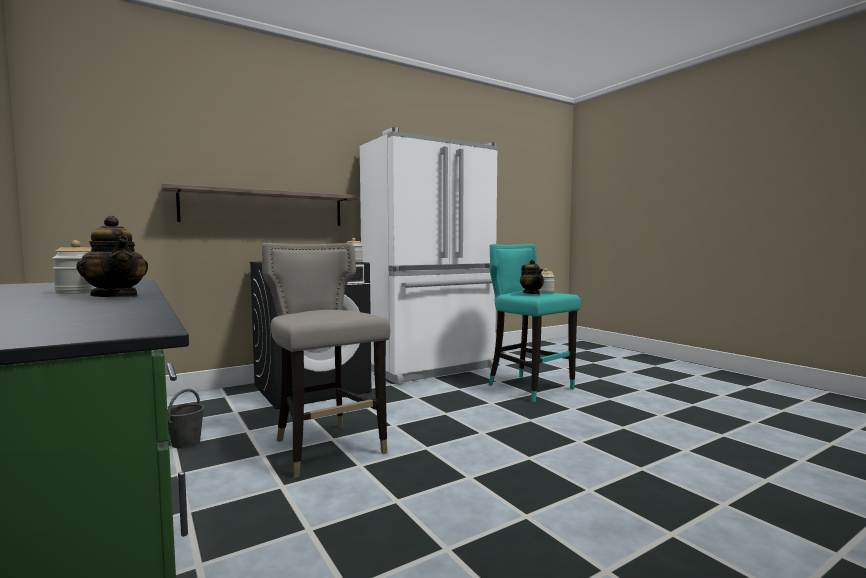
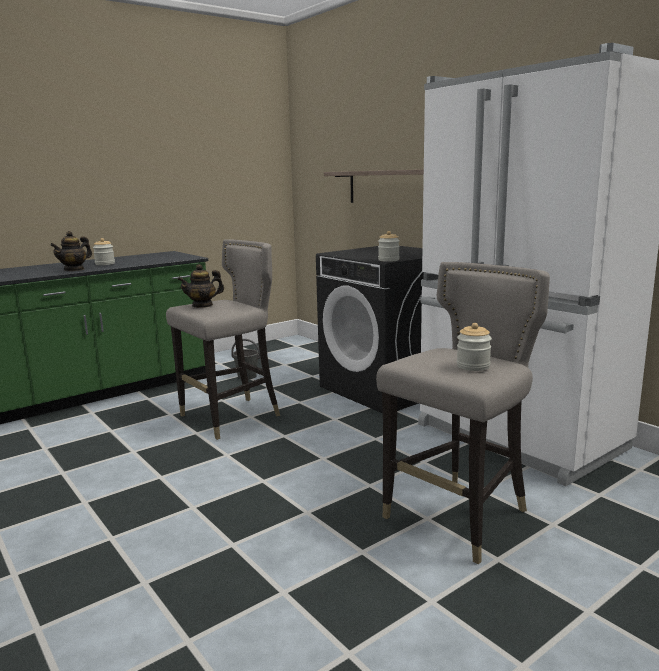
camera: 85 degrees right, 10 degrees up
(529, 387) = (460, 516): turquoise stool -> grey stool
(531, 293) = (432, 358): teapot -> teapot (202, 305)

